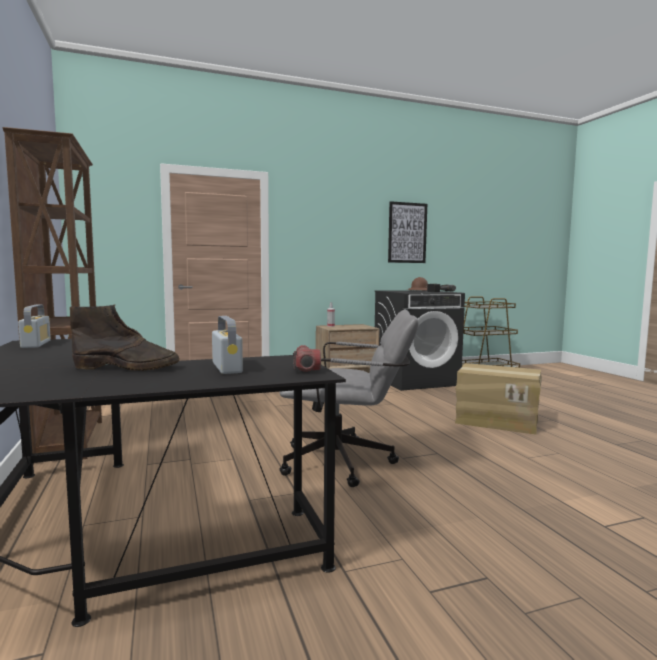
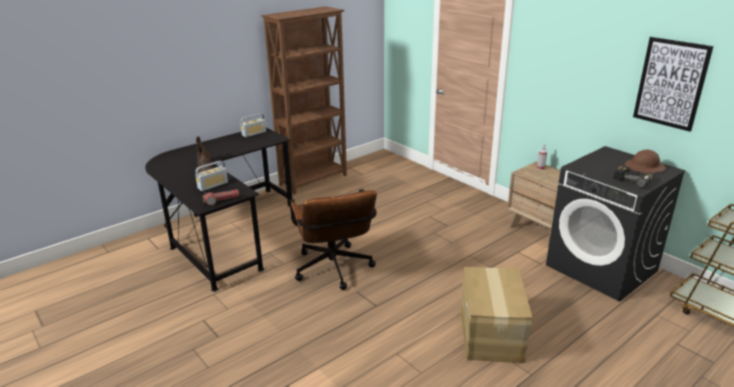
camera: 70 degrees right, 20 degrees up
(347, 463) = (334, 271): grey office chair -> brown office chair

